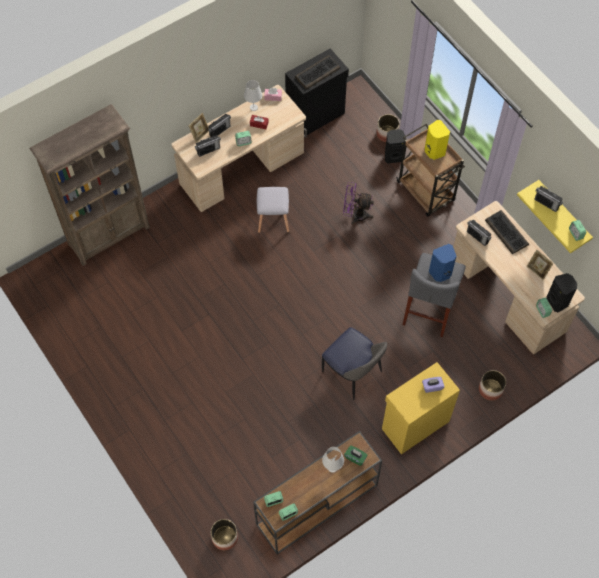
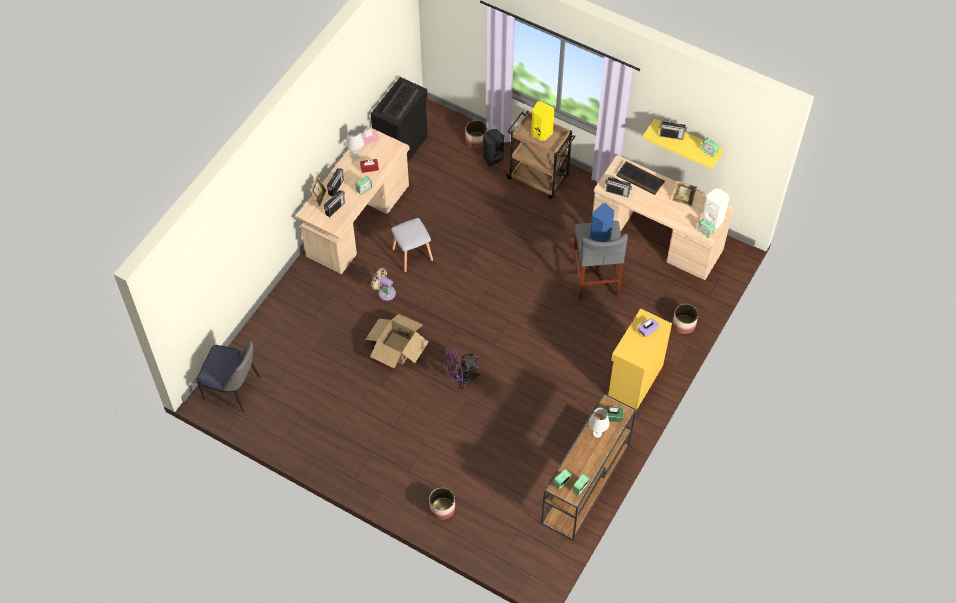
camera: 25 degrees left, 5 degrees down
(109, 235) = (264, 329): brown bookcase -> none
(214, 300) = (397, 348): none -> cardboard box
(224, 538) = (519, 547): planter -> planter (442, 508)
(231, 244) = (385, 292): none -> beige fan
(353, 373) = (557, 360): chair -> chair (234, 389)
(355, 215) = (486, 222): purple fan -> purple fan (461, 379)
(558, 301) = (713, 219): black speaker -> white speaker

